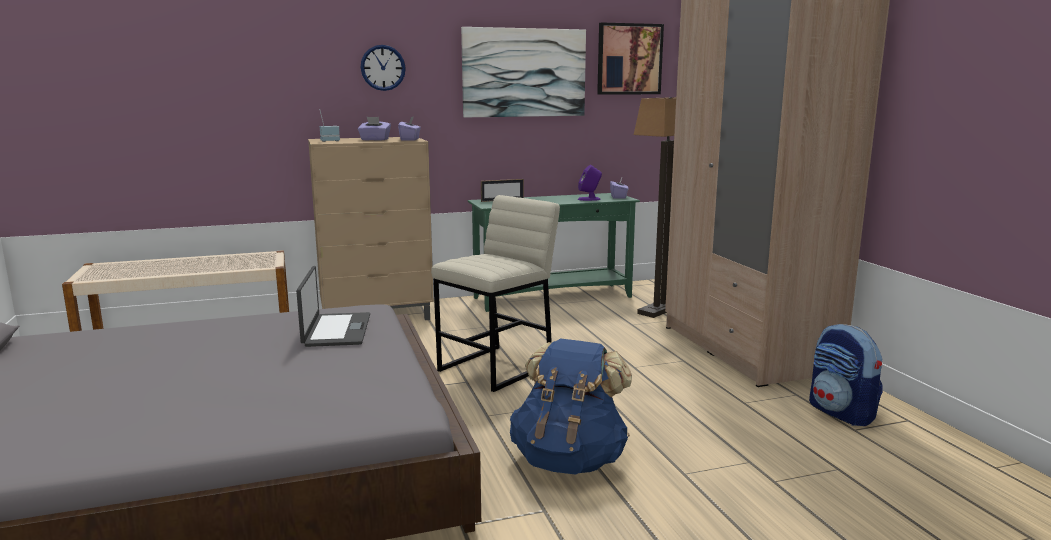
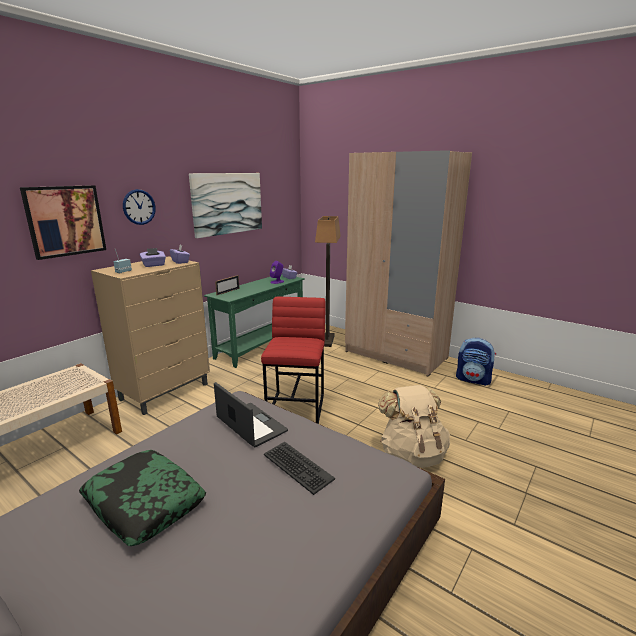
camera: 35 degrees left, 5 degrees up
(152, 354) = (143, 503): none -> pillow
(308, 370) = (297, 467): none -> keyboard
(497, 367) = (296, 407): beige chair -> red chair
(569, 460) = (412, 454): blue backpack -> beige backpack
(629, 59) = (280, 190): picture -> picture (65, 221)

